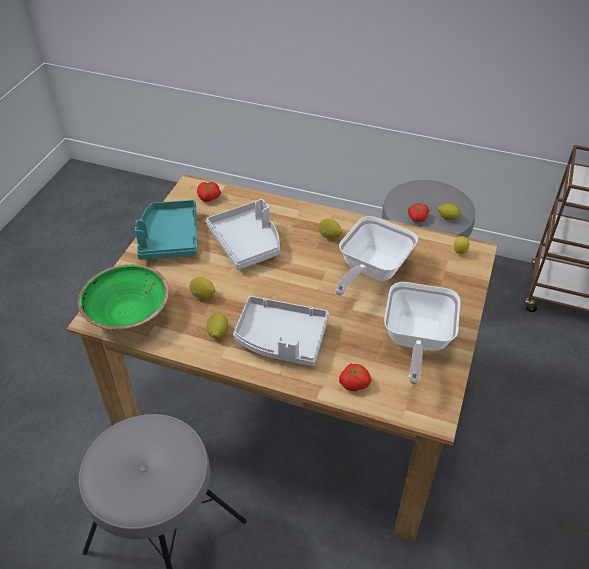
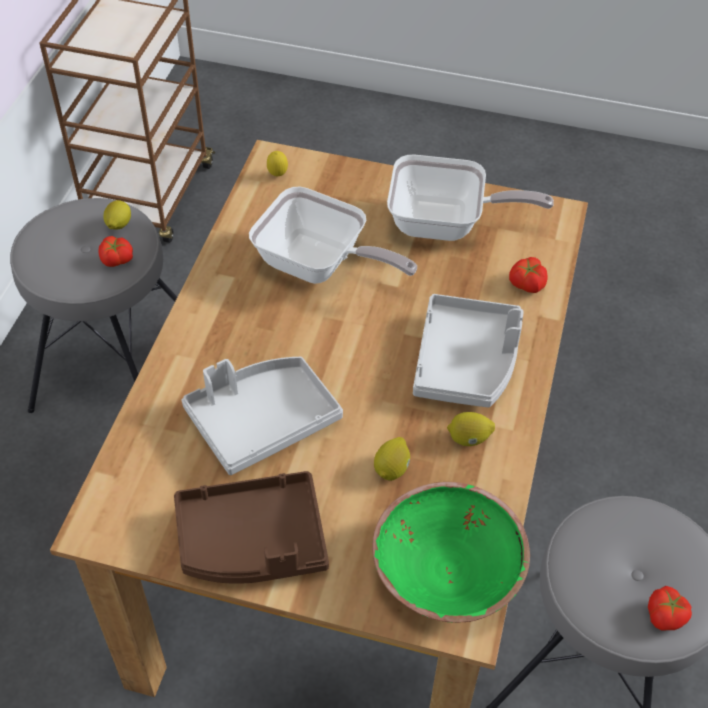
camera: 95 degrees left, 5 degrees up
(169, 238) = (253, 541): turquoise tray -> brown tray
(208, 198) = (135, 493): tomato -> tomato (666, 616)
(329, 236) = (243, 314): lemon -> none

